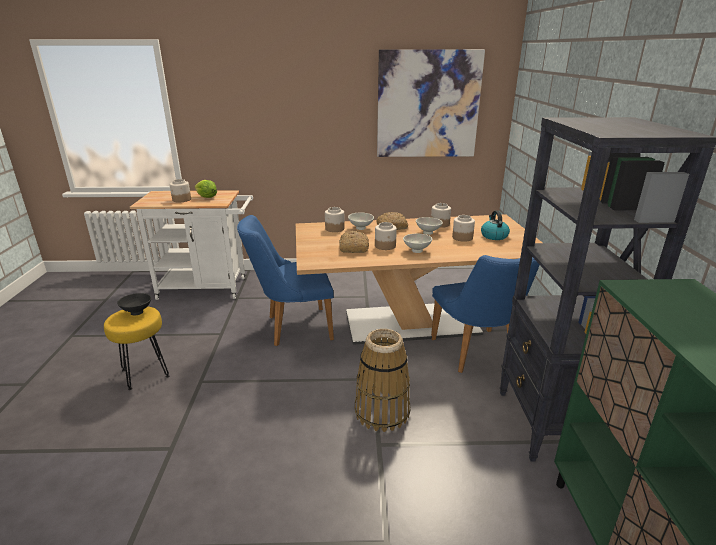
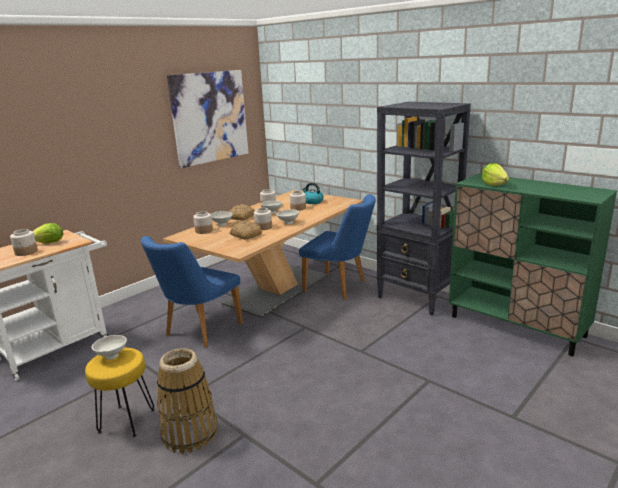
camera: 45 degrees left, 5 degrees down
(136, 312) = (111, 356): black bowl -> white bowl
(382, 411) = (337, 337): basket -> basket (190, 433)
(661, 311) = (494, 185): none -> lettuce

